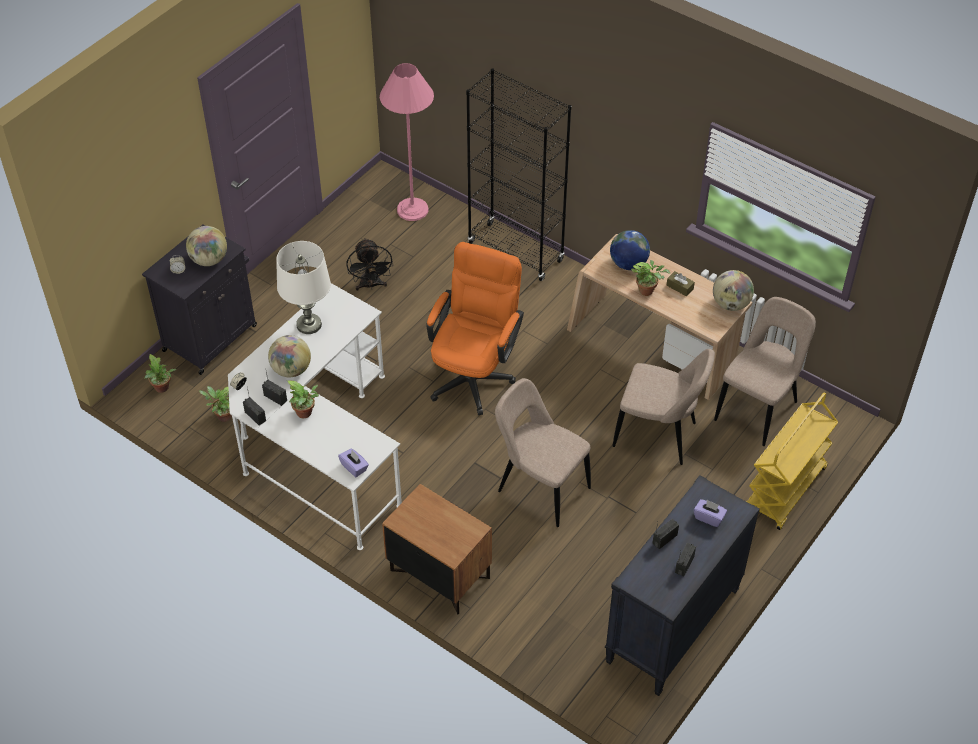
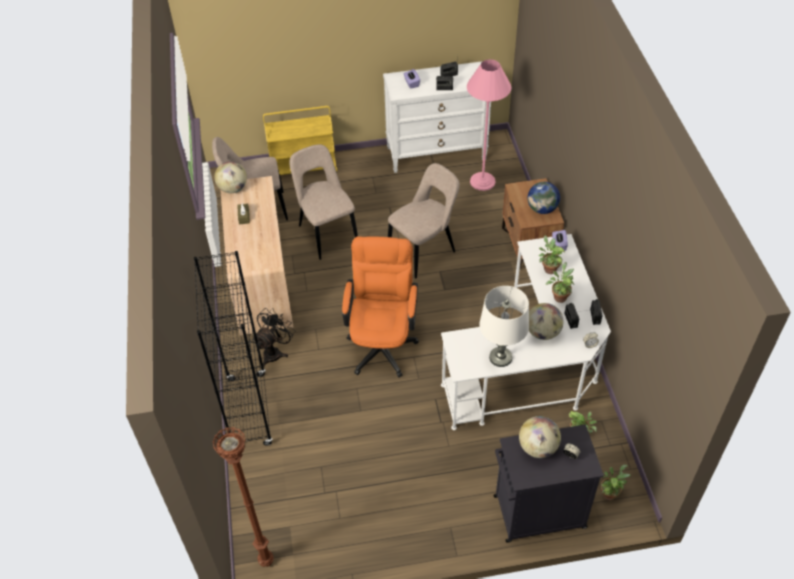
camera: 135 degrees left, 0 degrees up
(370, 285) = (378, 465): black fan -> black fan (275, 352)
(383, 184) = (265, 561): none -> brown floor lamp
(412, 210) = (273, 513): pink floor lamp -> pink floor lamp (482, 181)
(474, 373) = (382, 343): orange office chair -> orange office chair turned 120 degrees clockwise
(540, 488) = (424, 251): beige chair -> beige chair turned 120 degrees counterclockwise
(628, 264) = (250, 251): globe -> globe (542, 209)
(648, 290) = (264, 227): potted plant -> potted plant (548, 268)
(673, 627) = (436, 153): black dresser -> white dresser

